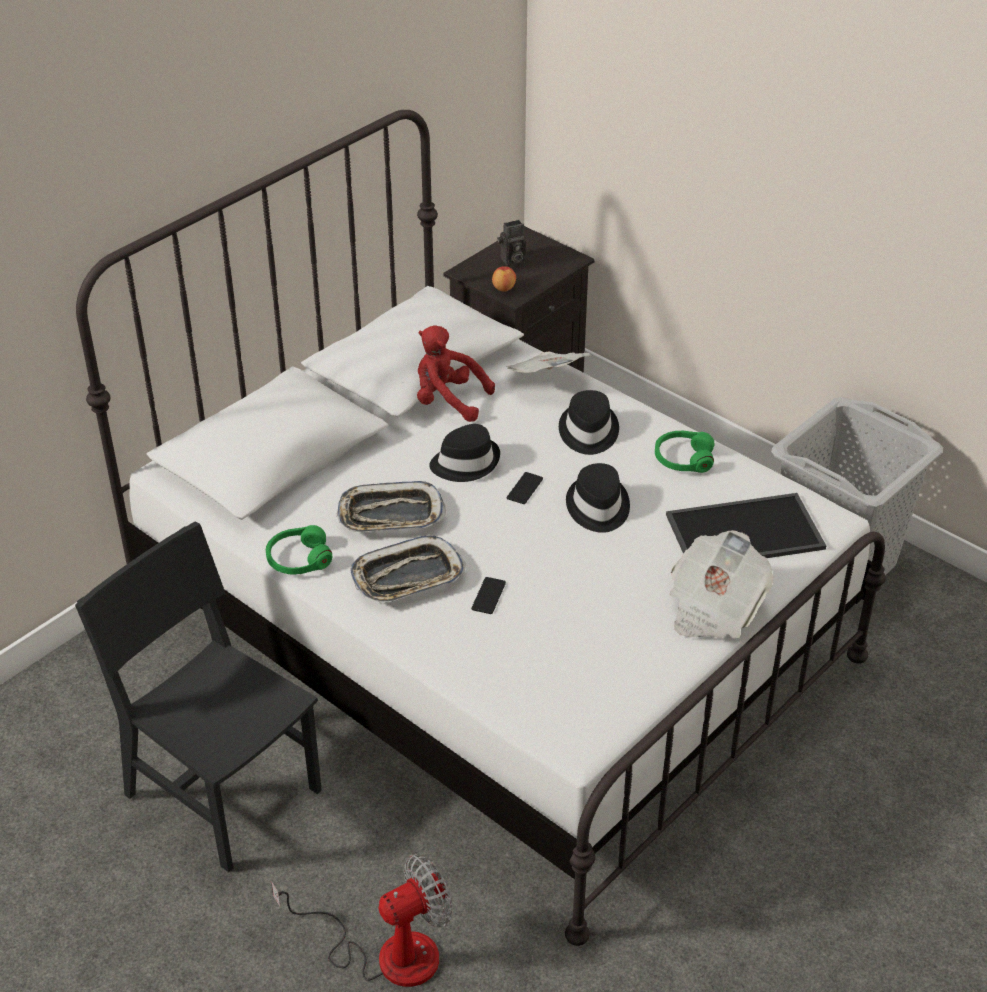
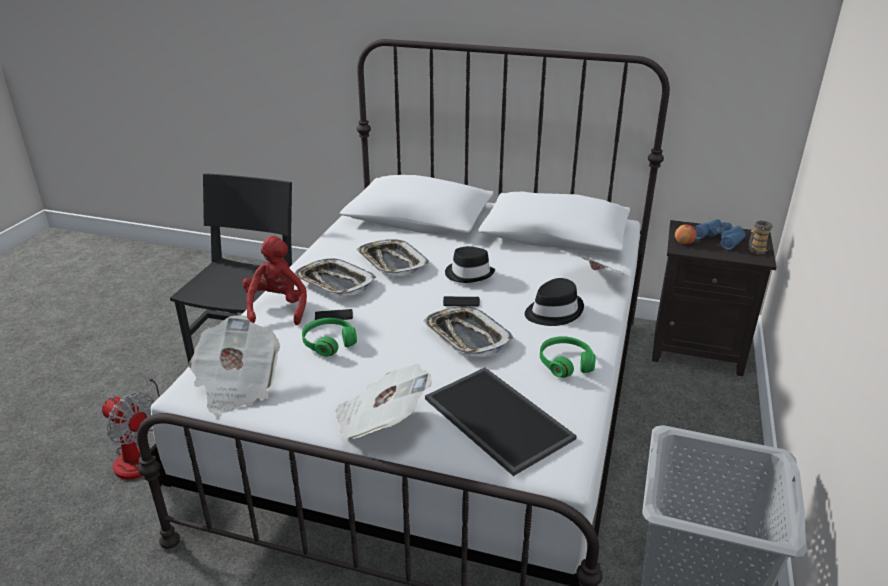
camera: 65 degrees right, 10 degrees down
(298, 559) = (329, 246): green headphones -> green headphones (329, 342)
(447, 401) = (528, 252): red plush toy -> red plush toy (277, 308)
(511, 261) = (720, 238): camera -> blue binoculars
(556, 255) = (755, 251): none -> mug
(587, 703) = (237, 384): none -> newspaper
(597, 507) = (466, 337): black hat -> tray

